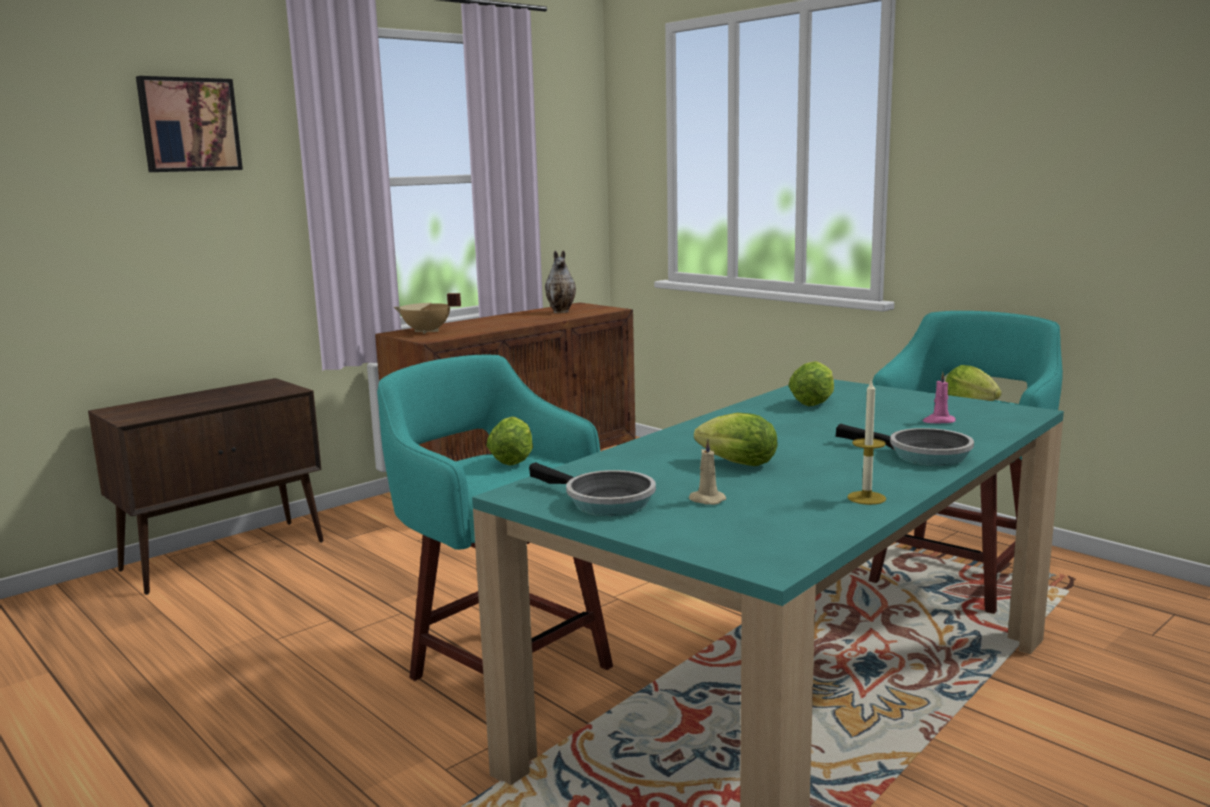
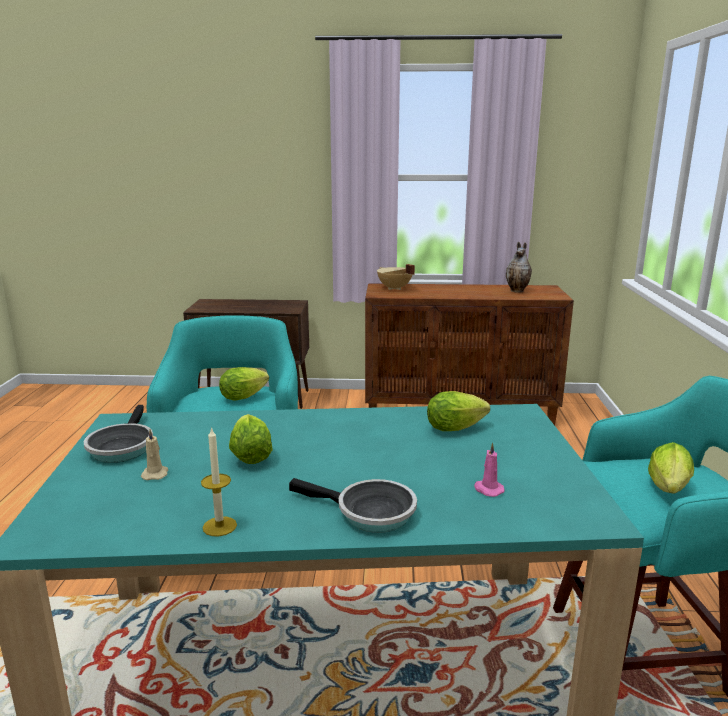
camera: 45 degrees right, 5 degrees up
(189, 125) = (268, 136): picture -> none
(922, 455) = (369, 513): frying pan -> frying pan turned 60 degrees counterclockwise

